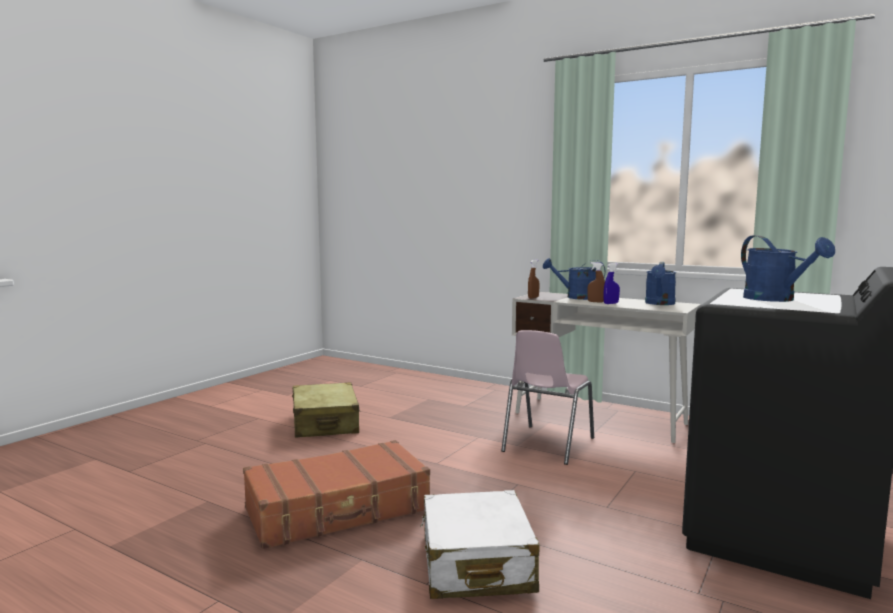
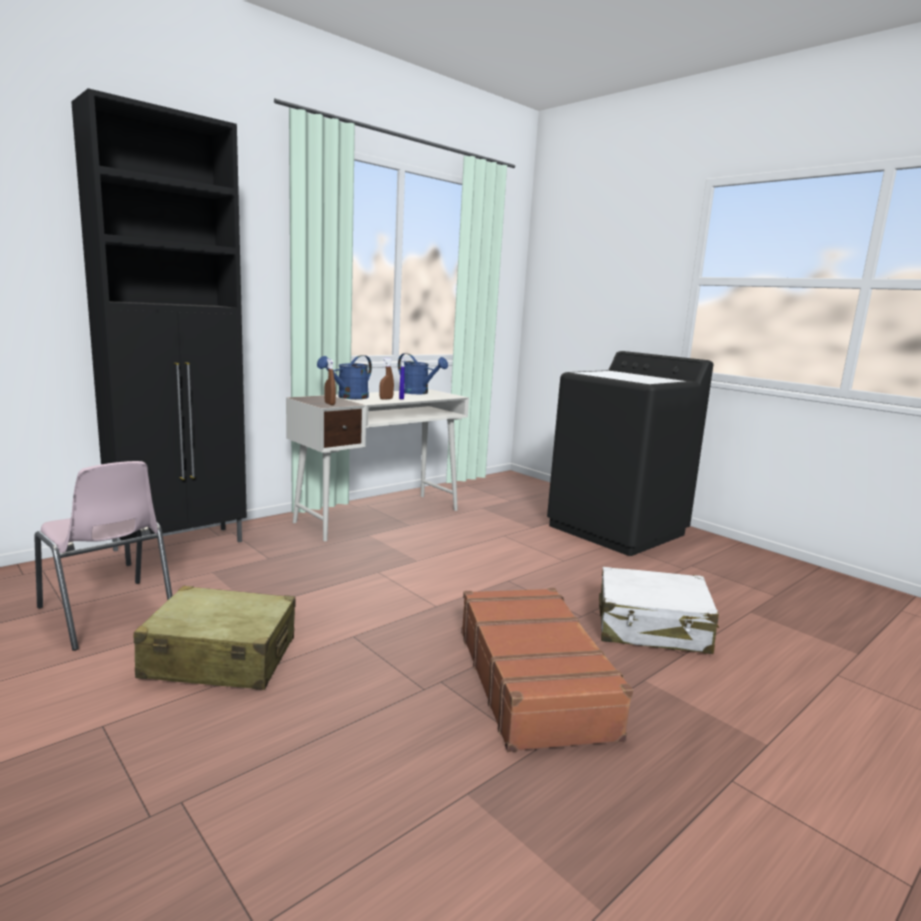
camera: 75 degrees left, 5 degrees up
(458, 385) = (181, 545): none -> black cabinet
(546, 445) = (426, 549): pink chair -> pink chair (108, 614)
(776, 299) = (632, 377): blue watering can -> none

